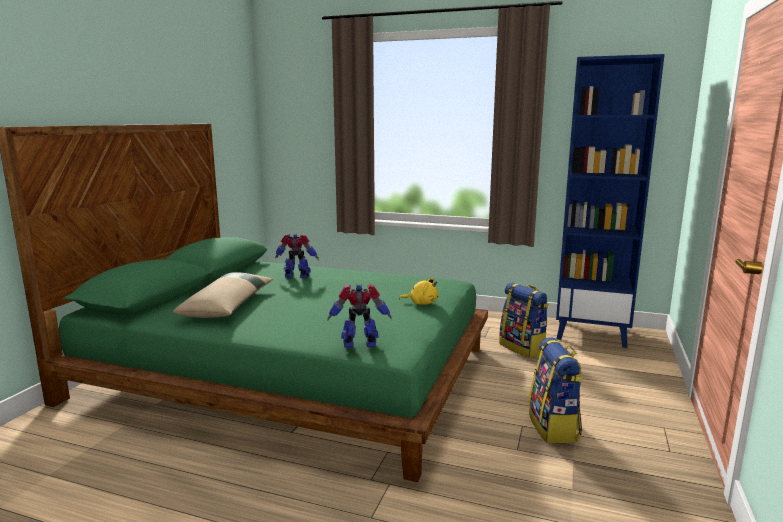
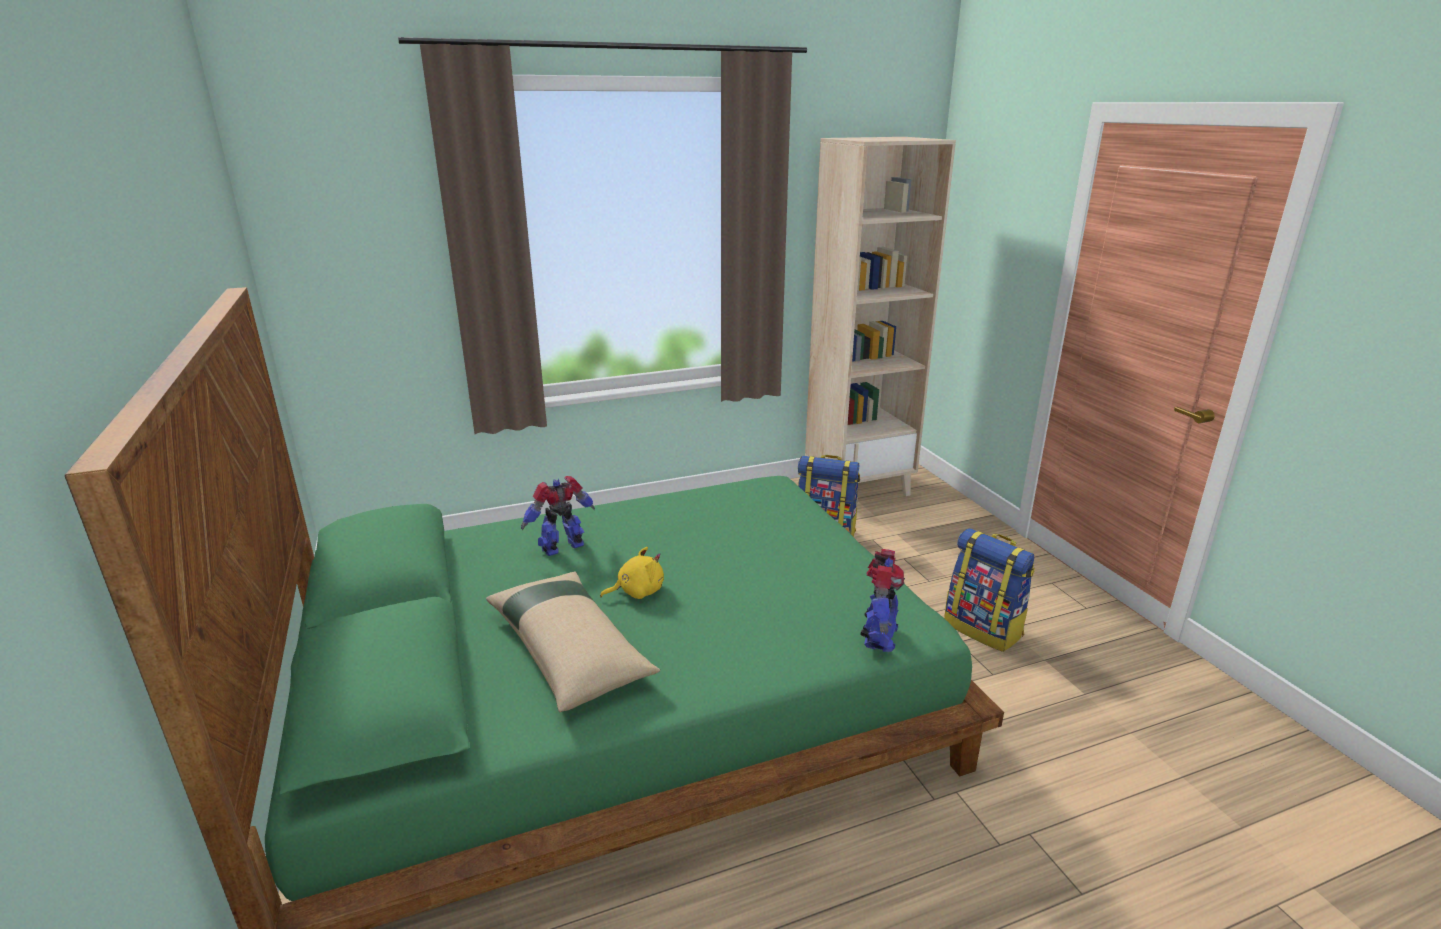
camera: 40 degrees left, 10 degrees up
(360, 344) = (879, 636): toy robot -> toy robot turned 150 degrees clockwise
(421, 303) = (807, 534): yellow plush toy -> yellow plush toy (637, 591)
(591, 333) = (858, 487): blue bookcase -> beige bookcase

